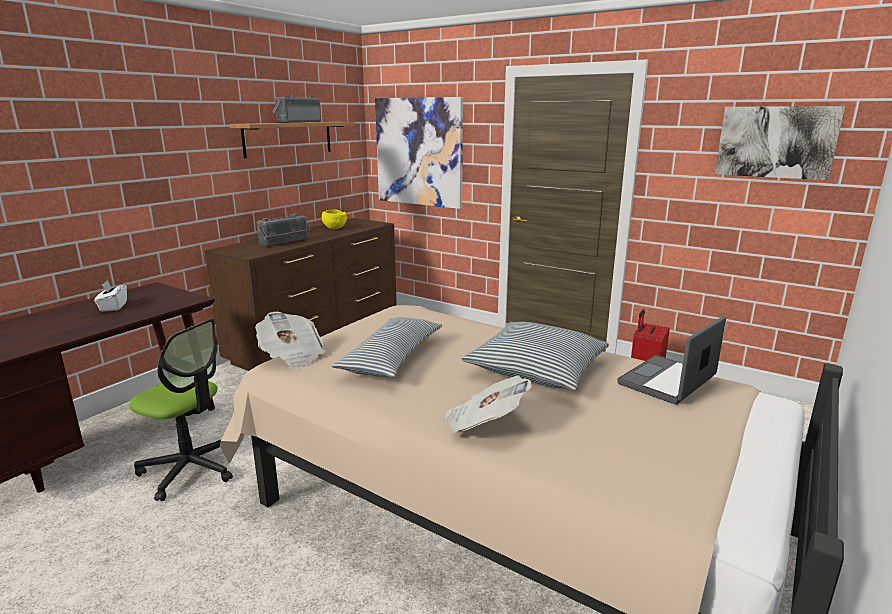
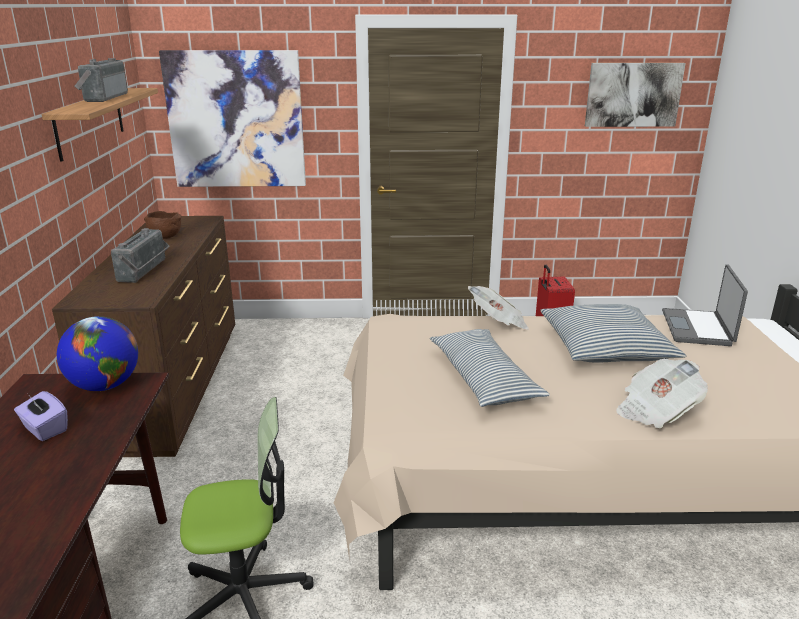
camera: 35 degrees left, 5 degrees up
(113, 307) = (44, 429): white tissue box -> purple tissue box
(175, 296) = (105, 385): none -> globe
(292, 356) = (388, 411): newspaper -> newspaper (498, 322)
(334, 228) = (164, 237): yellow bowl -> brown bowl

